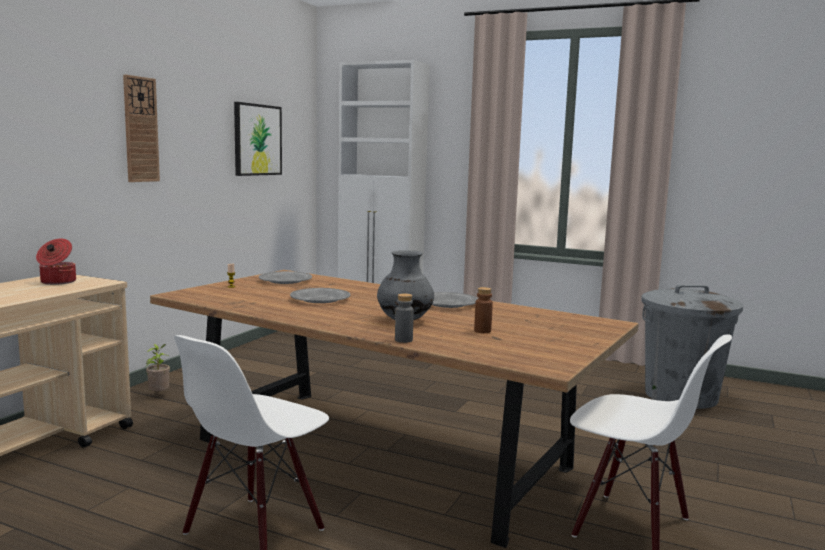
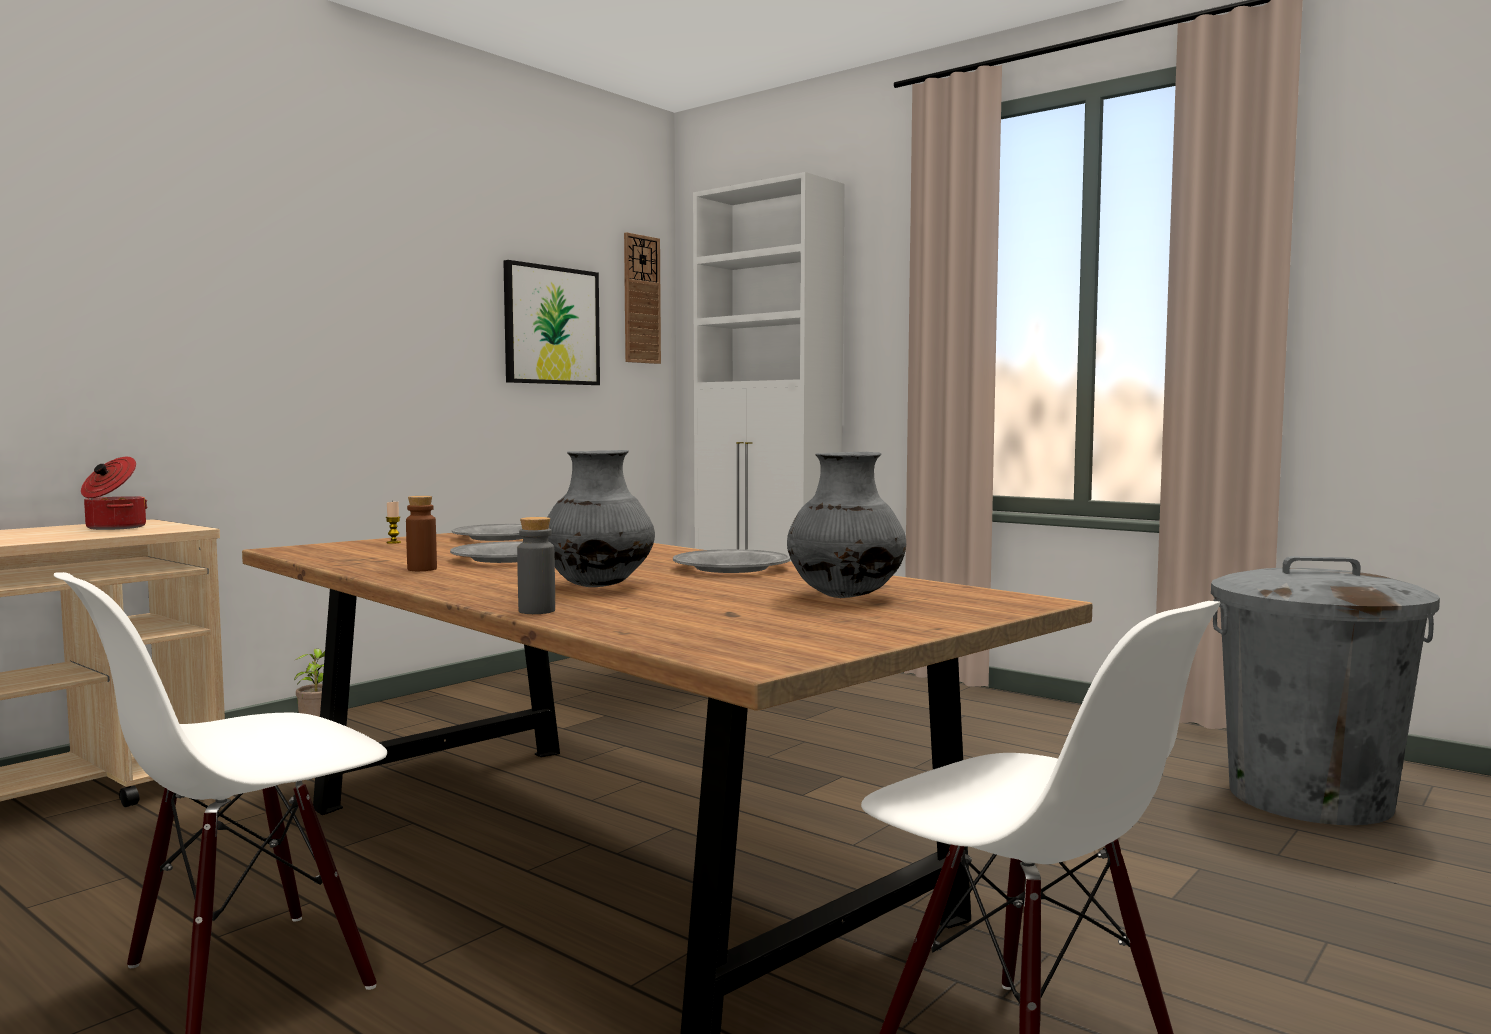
camera: 15 degrees right, 5 degrees down
(140, 129) = (316, 297): wall clock -> wall clock (641, 299)
(482, 331) = (722, 604): brown bottle -> brown bottle (422, 569)
(530, 323) = (845, 597): none -> grey vase

